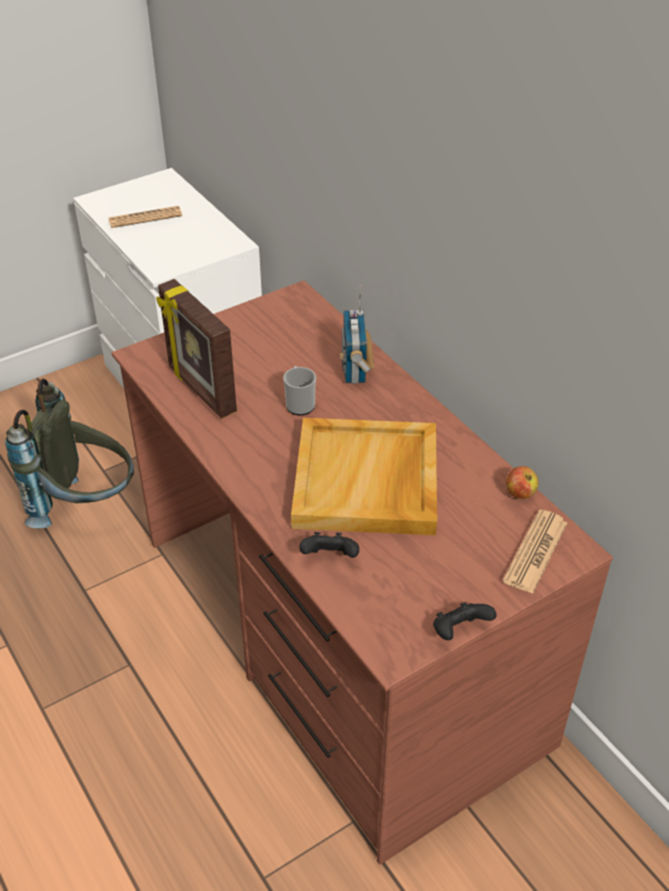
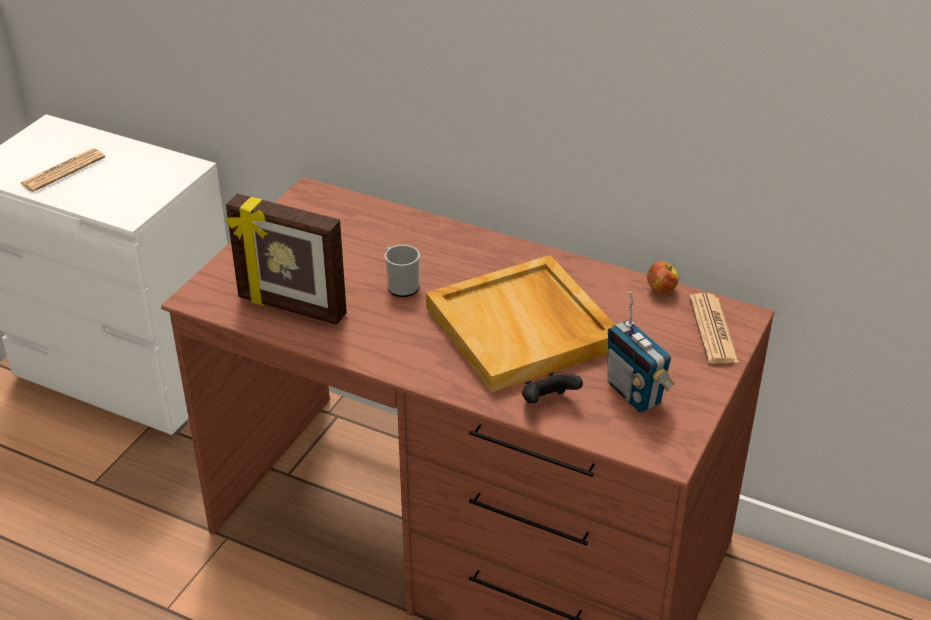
camera: 30 degrees left, 5 degrees down
(86, 506) = (101, 525): grey backpack -> none
(355, 370) = (427, 239): radio -> radio (634, 393)
(459, 632) = (707, 415): black game controller -> none

